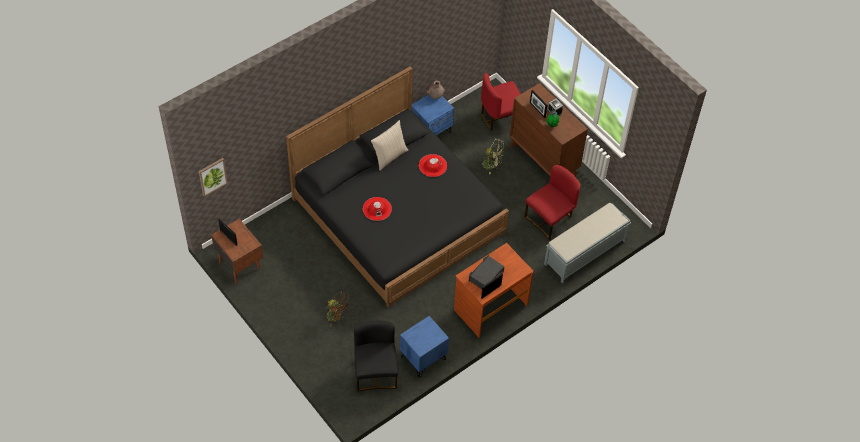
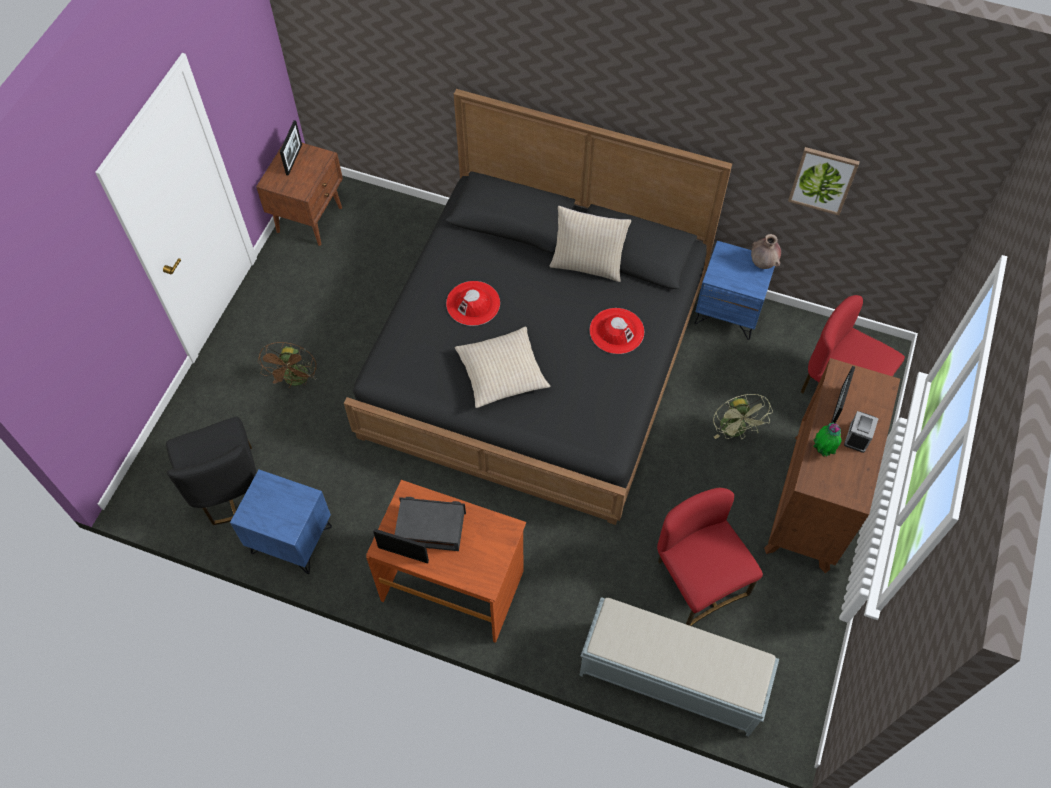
camera: 60 degrees right, 5 degrees up
(212, 176) = (316, 50): picture -> picture (823, 180)
(375, 372) = (226, 487): black chair -> black chair turned 105 degrees clockwise
(422, 217) = (501, 373): none -> beige pillow
(550, 219) = (698, 580): red chair -> red chair turned 135 degrees counterclockwise

